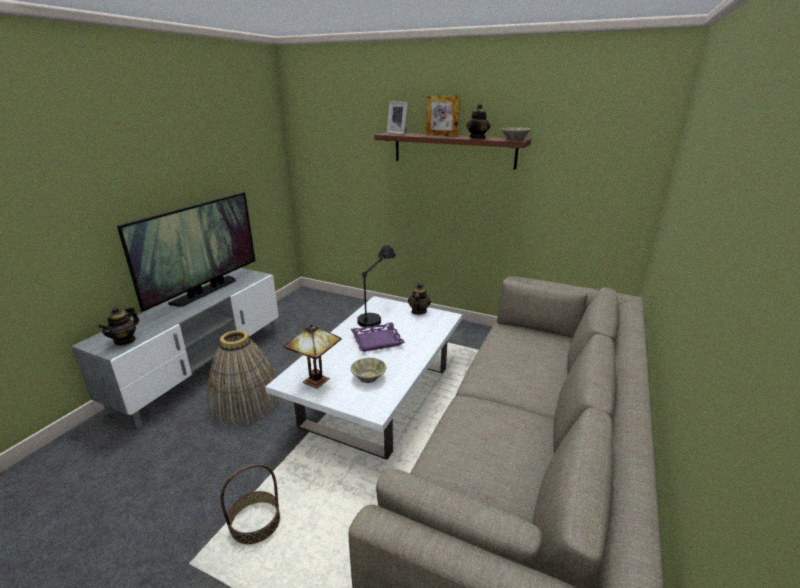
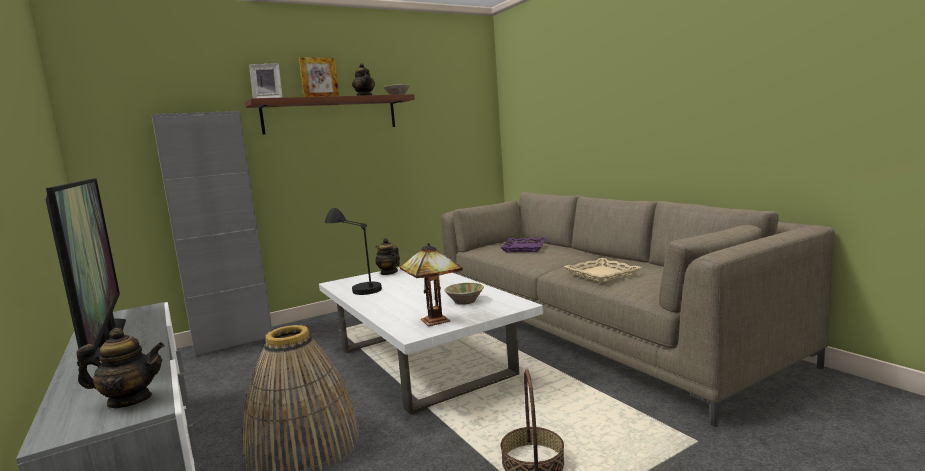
camera: 55 degrees left, 15 degrees down
(125, 340) = (130, 400): teapot -> teapot turned 60 degrees counterclockwise
(353, 304) = (233, 342): none -> grey cabinet
(377, 340) = (408, 291): purple tray -> purple tray (524, 248)
(465, 437) = (601, 274): none -> beige tray

